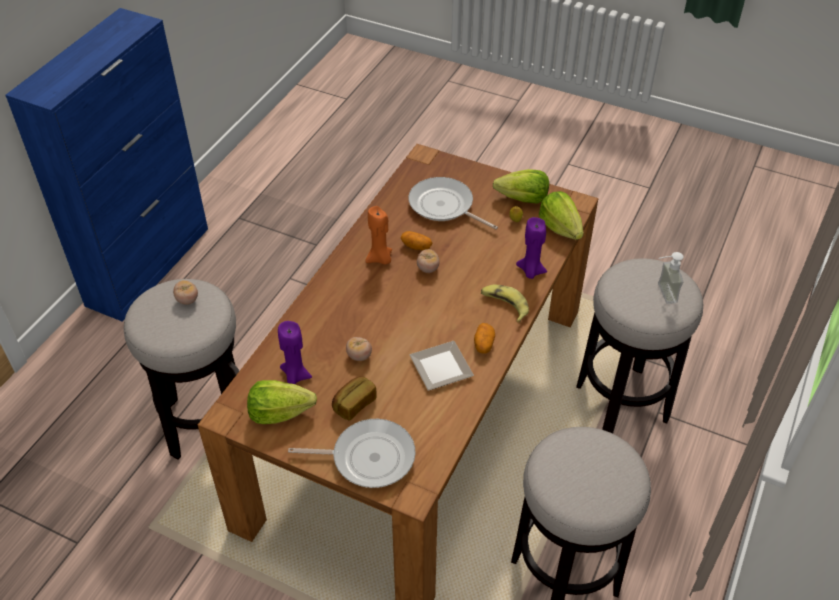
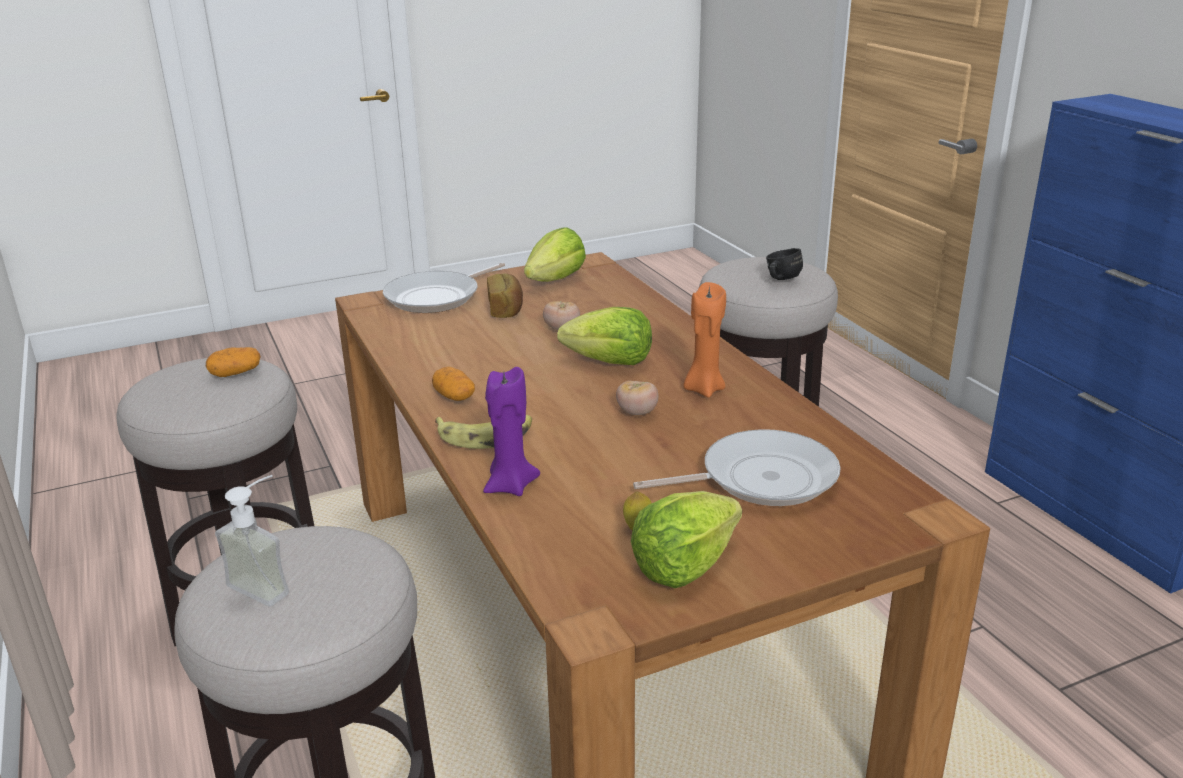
camera: 130 degrees right, 20 degrees down
(187, 300) = (780, 280): tomato -> black mug
(295, 376) = (589, 296): purple candle -> none
(416, 246) = (694, 421): potato -> potato (235, 373)
(442, 366) = (470, 362): plate -> none
(560, 228) = (556, 566): lettuce -> lettuce (610, 362)

